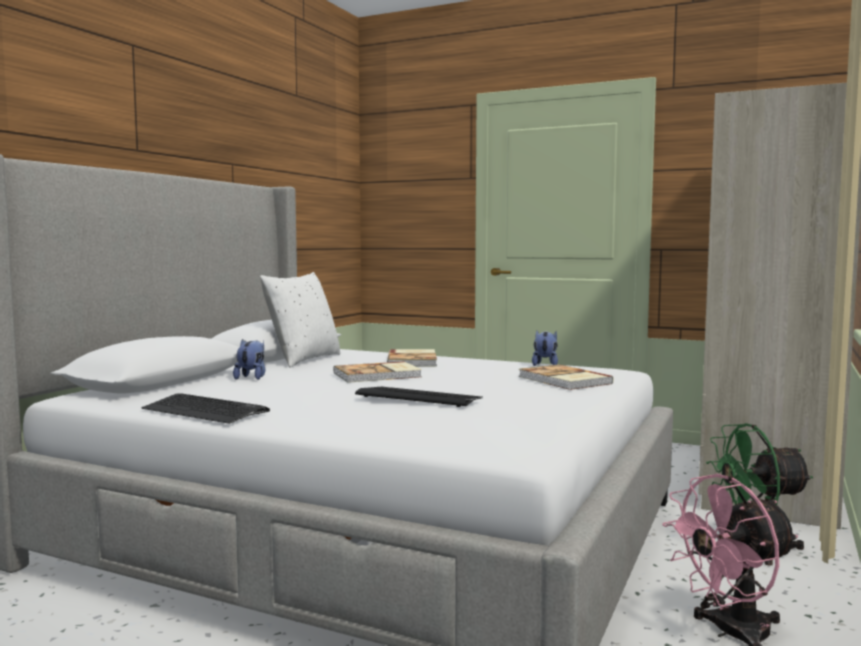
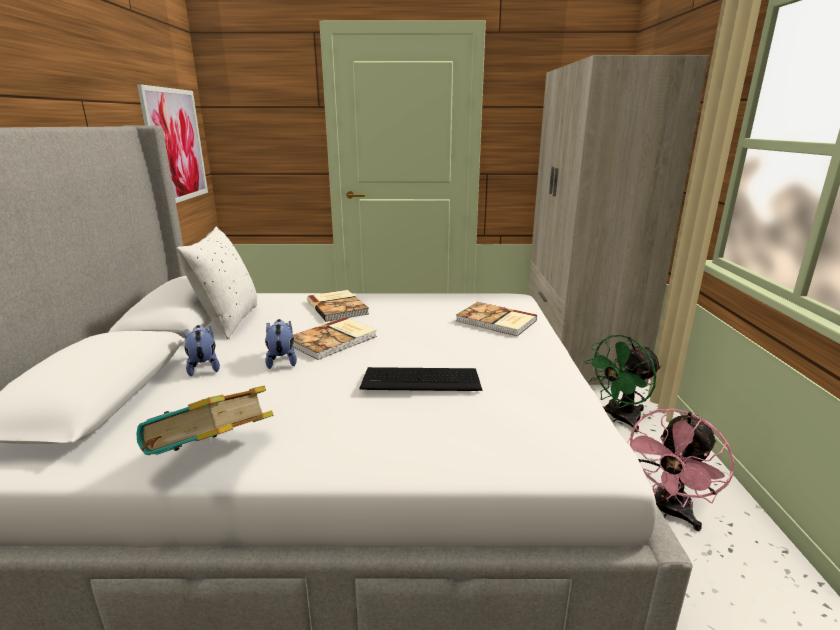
camera: 25 degrees left, 15 degrees up
(205, 411) = (214, 457): keyboard -> book
(321, 214) = (175, 145): none -> picture
(545, 365) = (452, 297): plush toy -> plush toy (282, 360)

